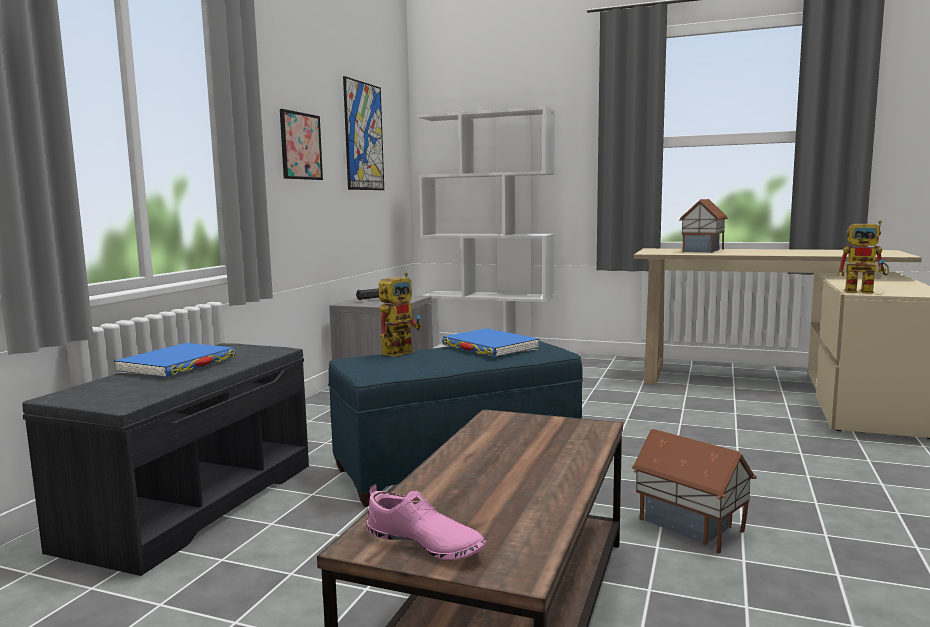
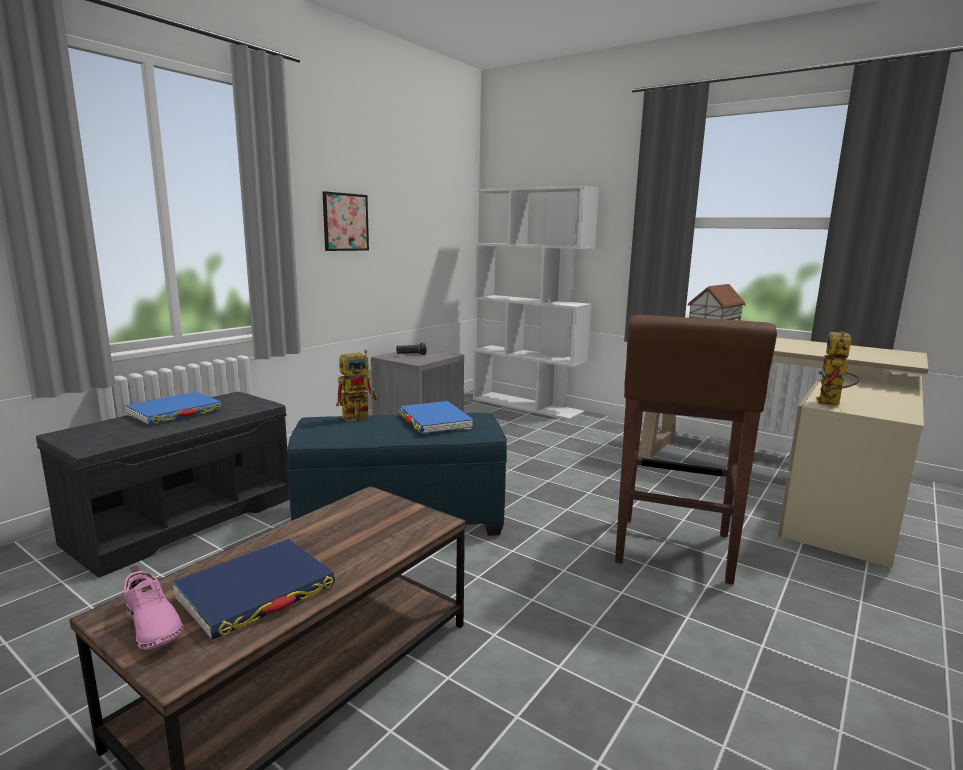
camera: 15 degrees right, 5 degrees up
(364, 136) = (420, 210): picture -> none
(497, 502) = (256, 592): none -> blue book
(690, 527) = (541, 620): toy house -> none
(751, 453) = (672, 549): none -> brown stool
(865, 291) = (831, 404): toy robot -> toy robot turned 75 degrees clockwise

